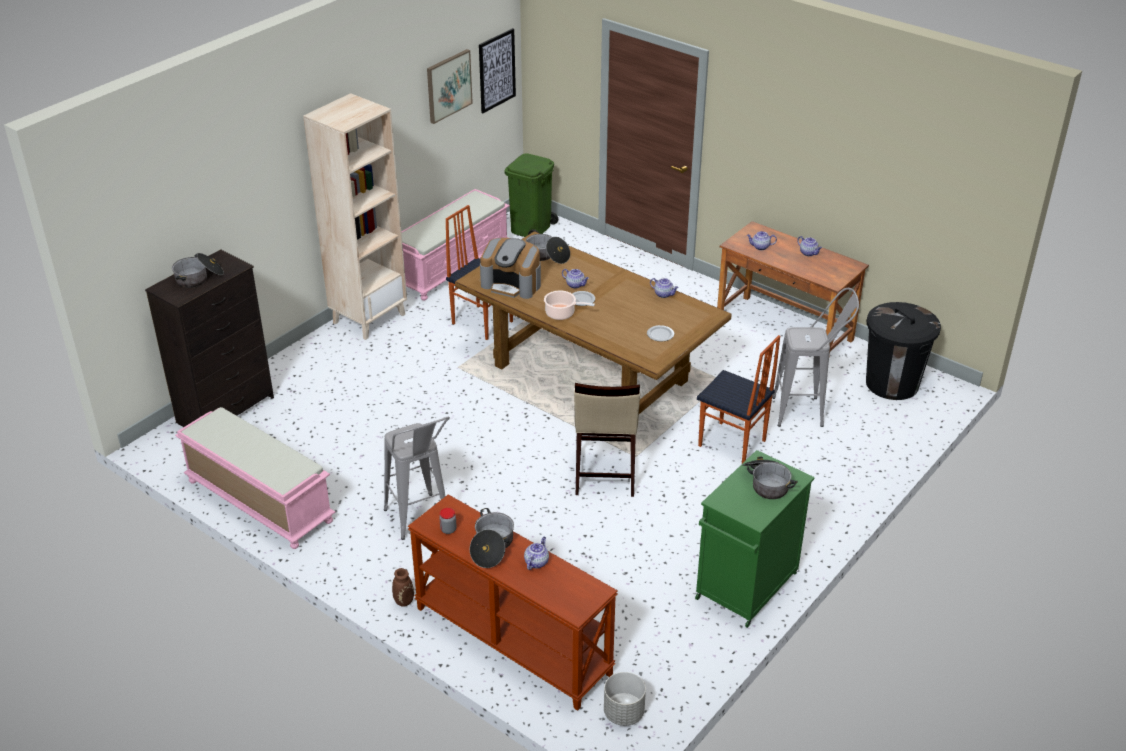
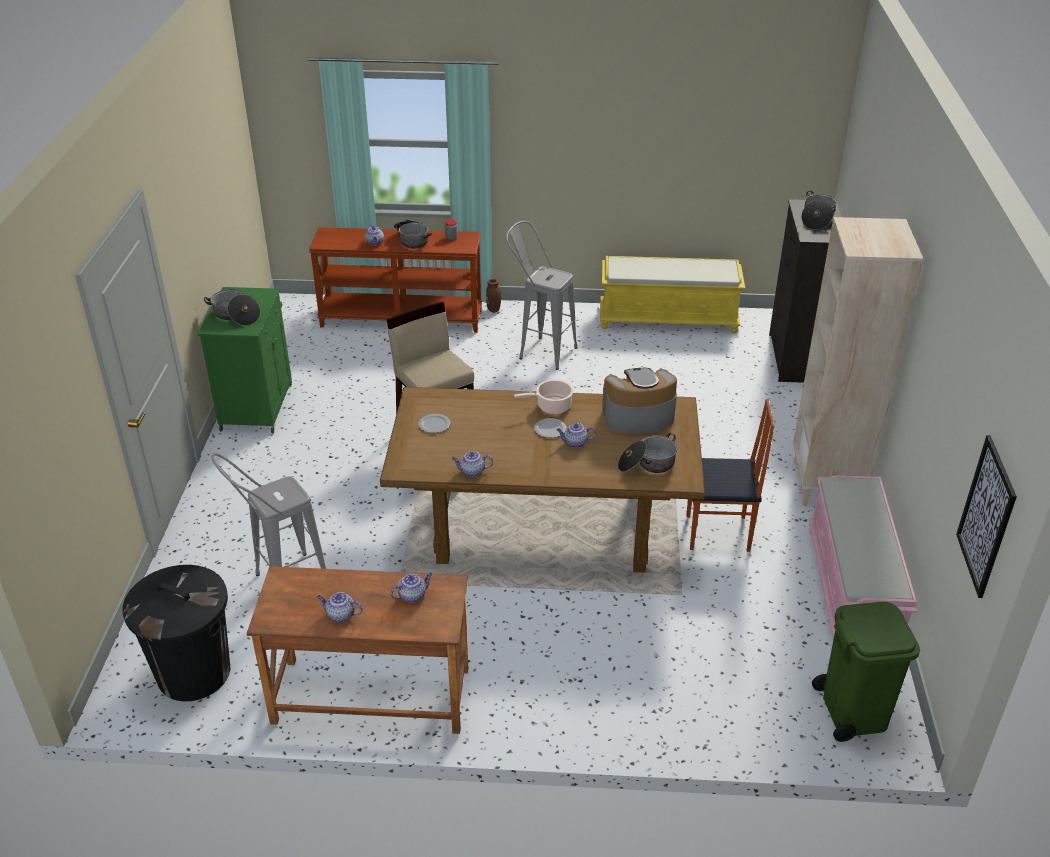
camera: 145 degrees right, 0 degrees up
(258, 501) = (669, 319): pink bench -> yellow bench
(448, 85) = (959, 424): picture -> none
(624, 713) = (297, 314): grey planter -> none
(732, 444) = (341, 514): chair -> none

